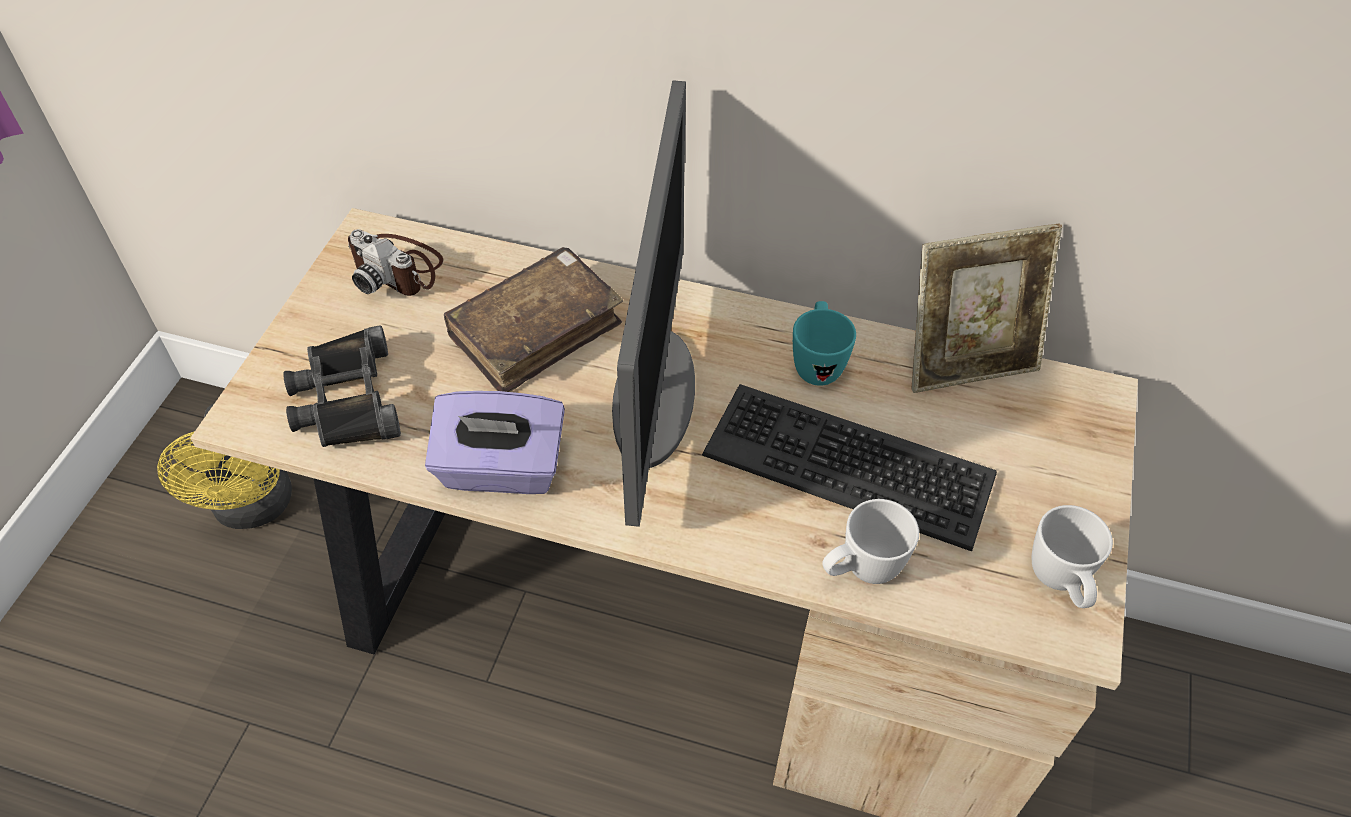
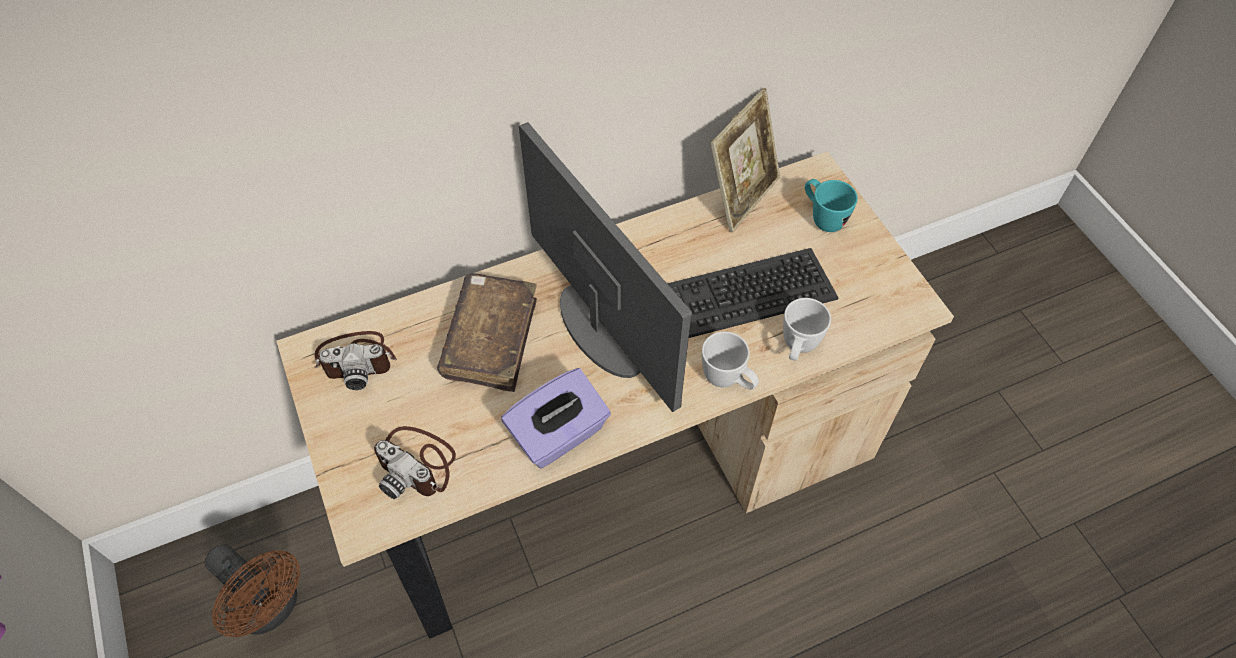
camera: 40 degrees left, 5 degrees up
(253, 509) = (272, 608): yellow fan -> brown fan
(345, 399) = (417, 464): black binoculars -> camera
(817, 363) = (667, 249): turquoise mug -> turquoise mug (822, 218)
(1060, 584) = (889, 286): white mug -> white mug (728, 381)

